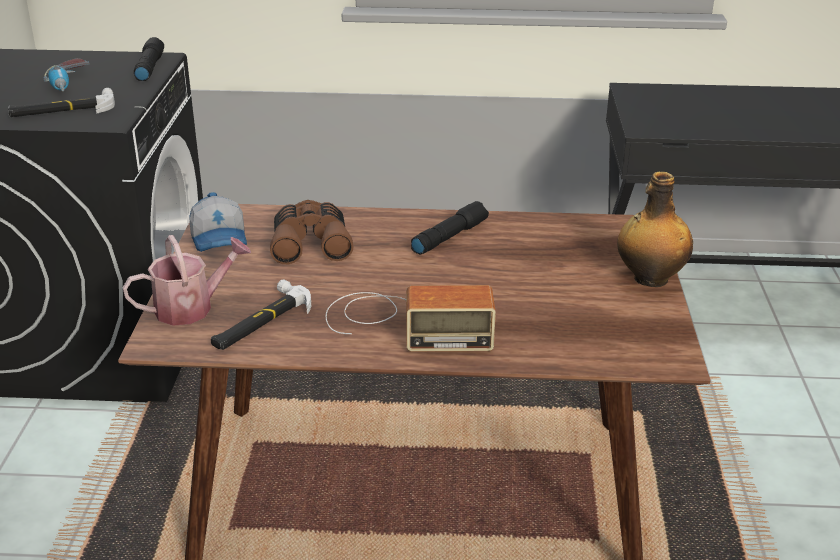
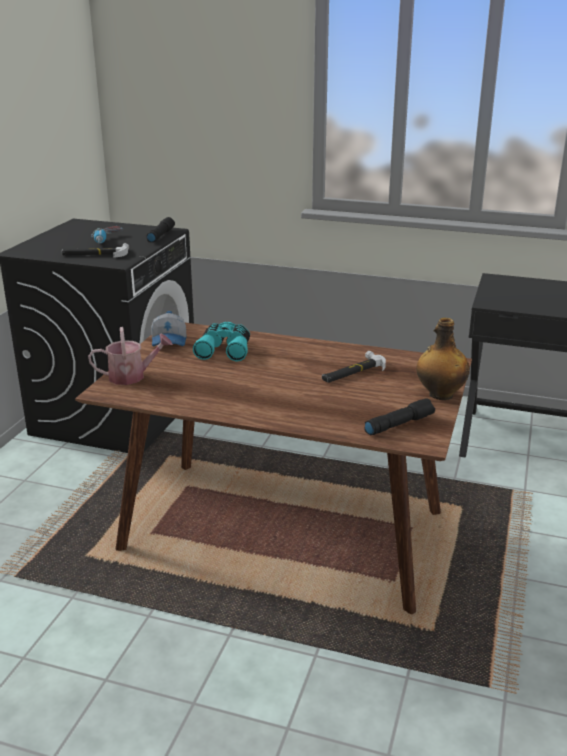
camera: 15 degrees right, 5 degrees down
(261, 322) = (169, 388): hammer -> hammer (353, 372)
(310, 243) = (224, 350): brown binoculars -> turquoise binoculars
(404, 323) = (258, 400): radio -> none
(449, 237) = (317, 355): black flashlight -> black flashlight (399, 424)

